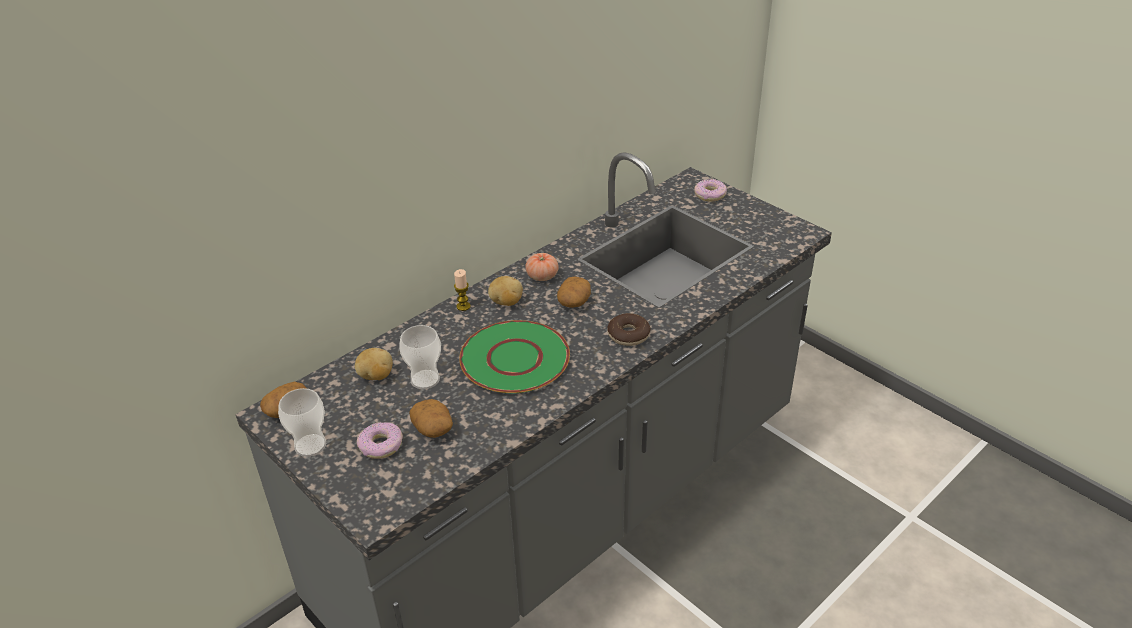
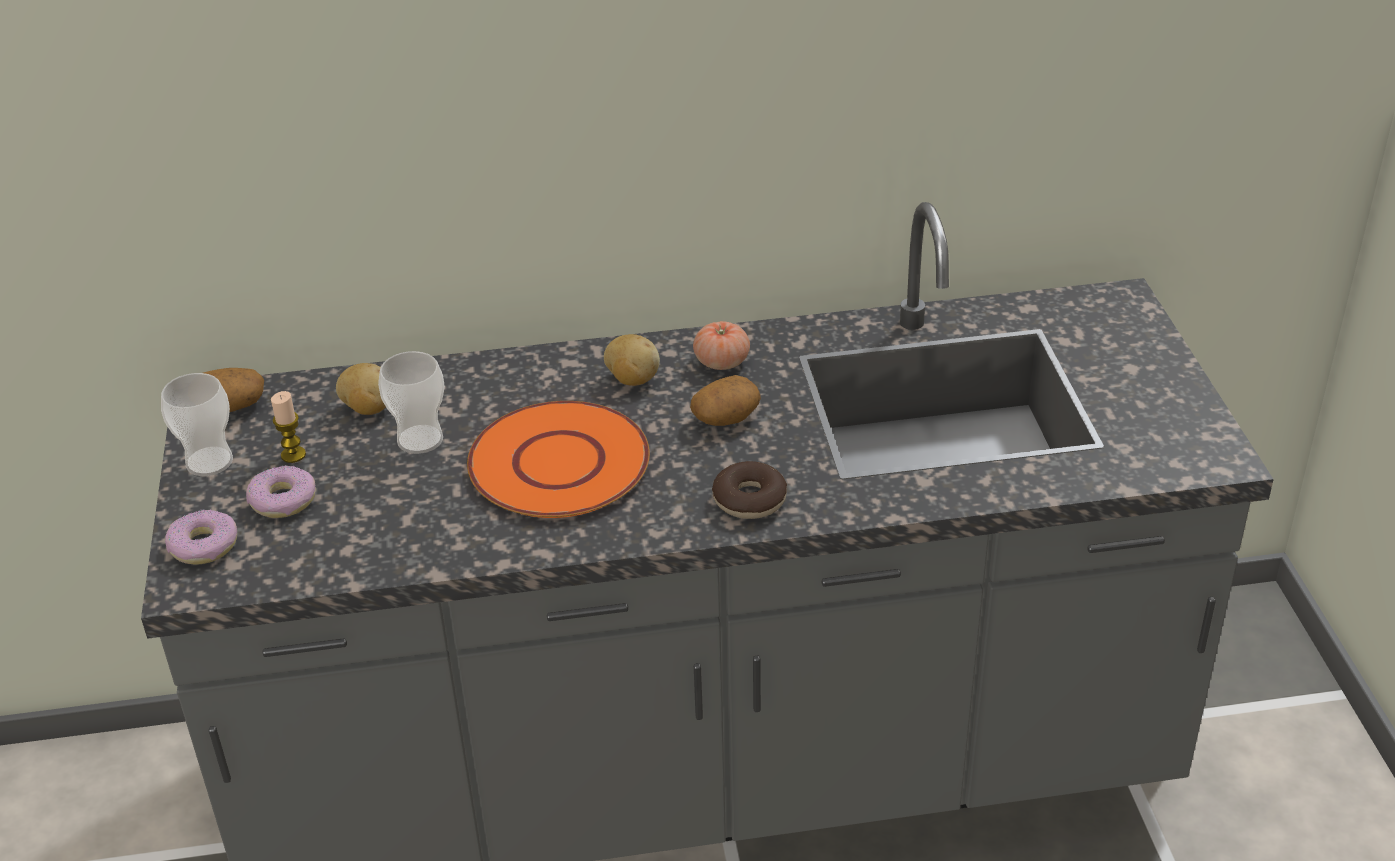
camera: 35 degrees right, 0 degrees up
(433, 428) = (363, 508): potato -> none
(463, 306) = (570, 361): candle -> candle (293, 455)
(514, 359) = (558, 462): green plate -> orange plate
(710, 195) = (1124, 336): donut -> donut (204, 546)

